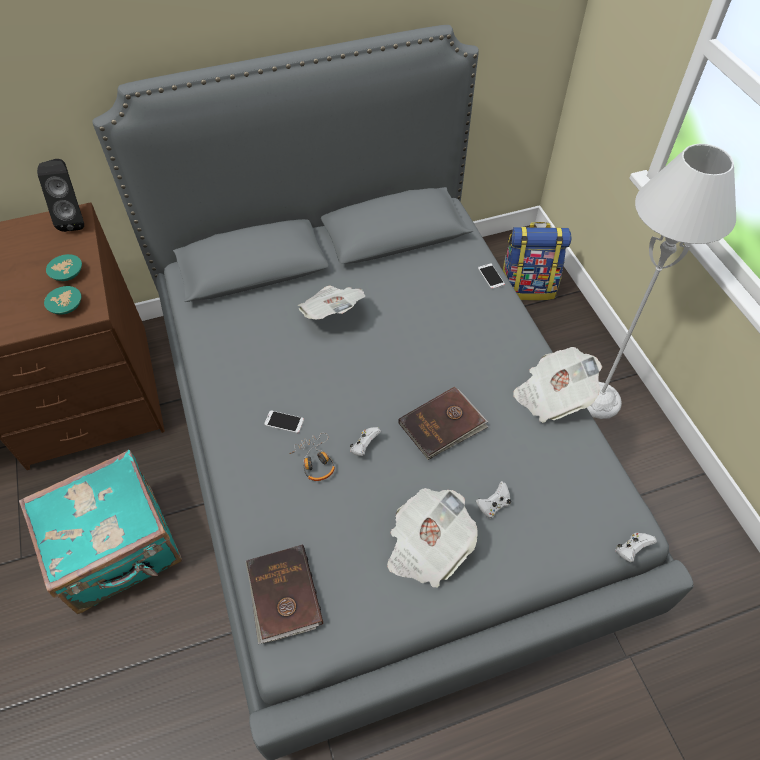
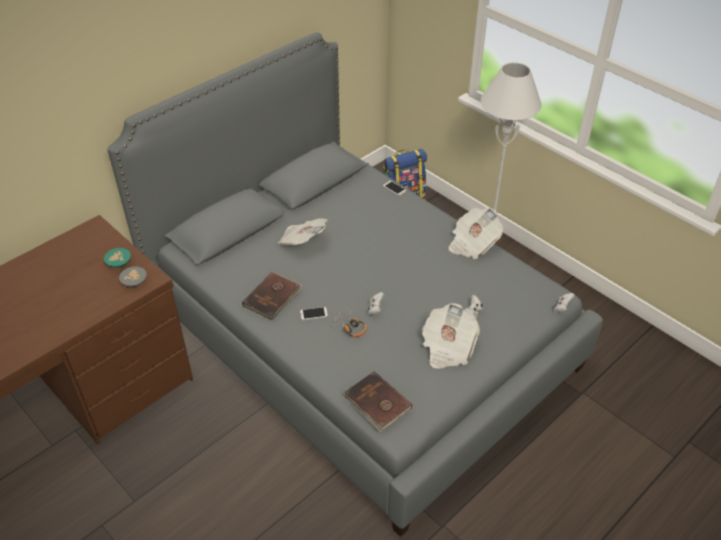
camera: 25 degrees left, 10 degrees down
(67, 305) = (134, 281): turquoise bowl -> grey bowl
(75, 219) = (96, 228): black speaker -> none
(118, 549) = (208, 466): turquoise suitcase -> none
(443, 425) = (416, 281): brown book -> brown book (273, 297)

